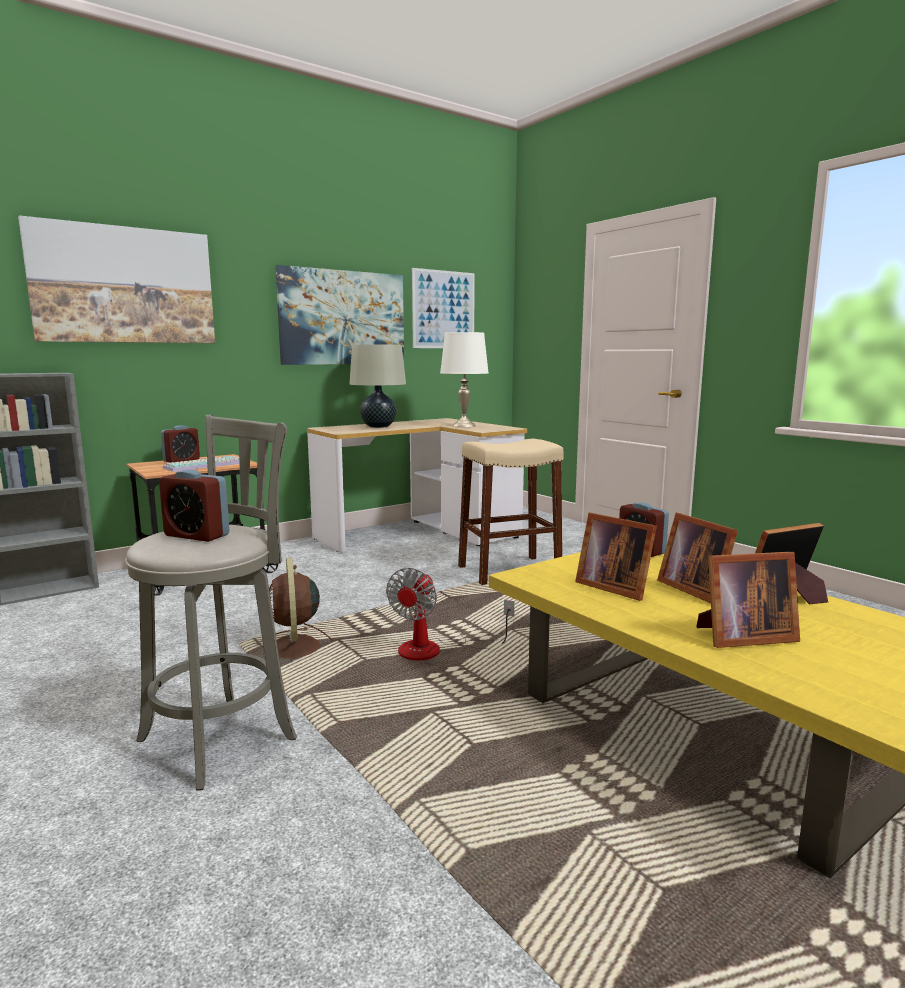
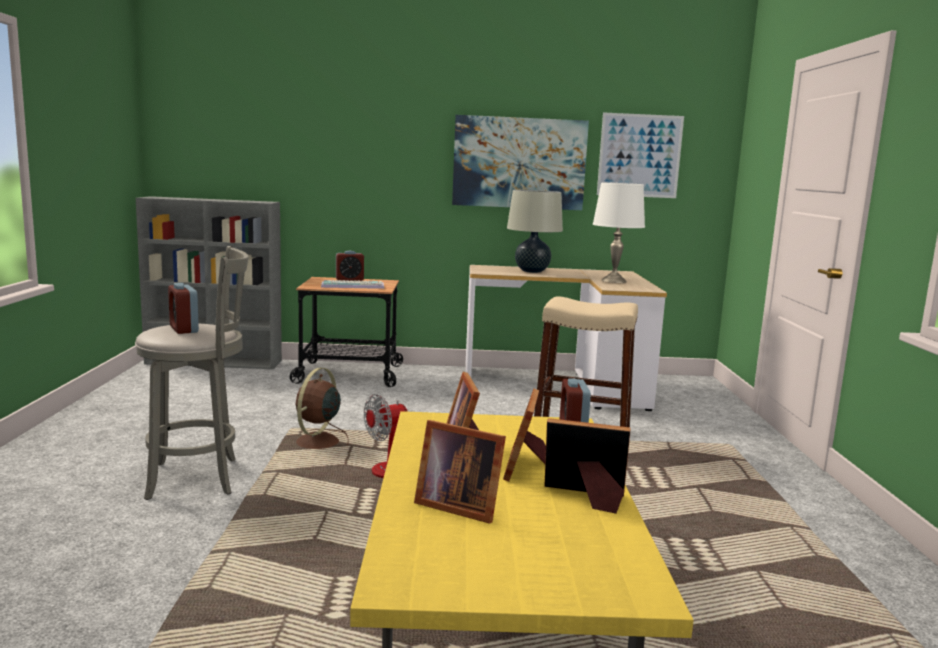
camera: 35 degrees right, 0 degrees up
(124, 285) = (327, 135): picture -> none

